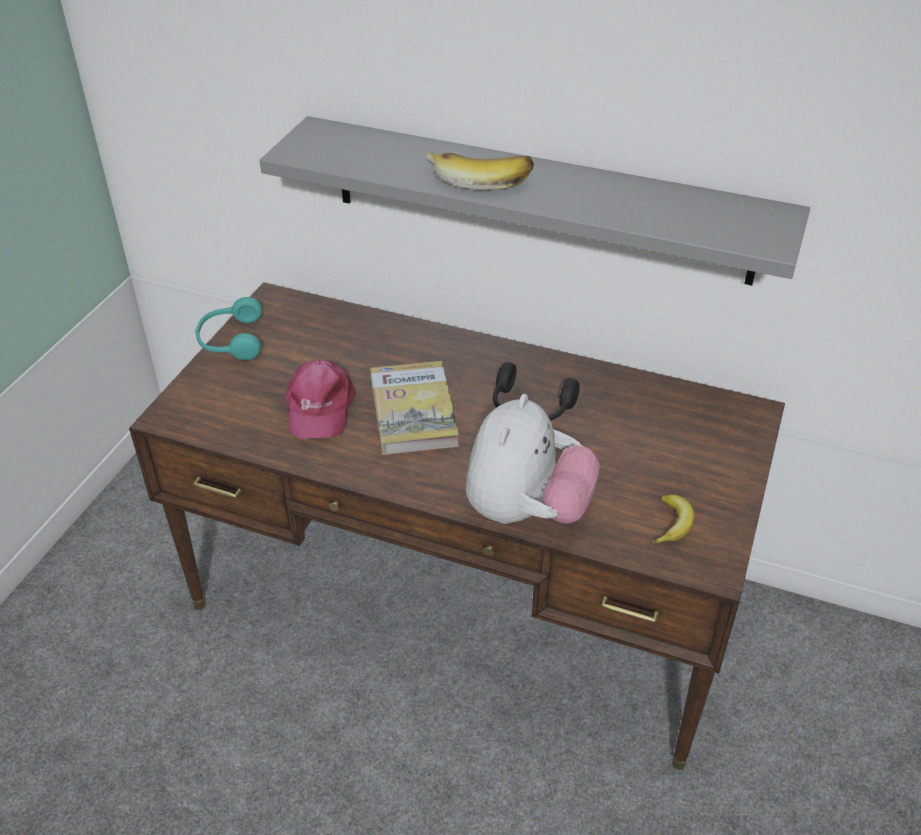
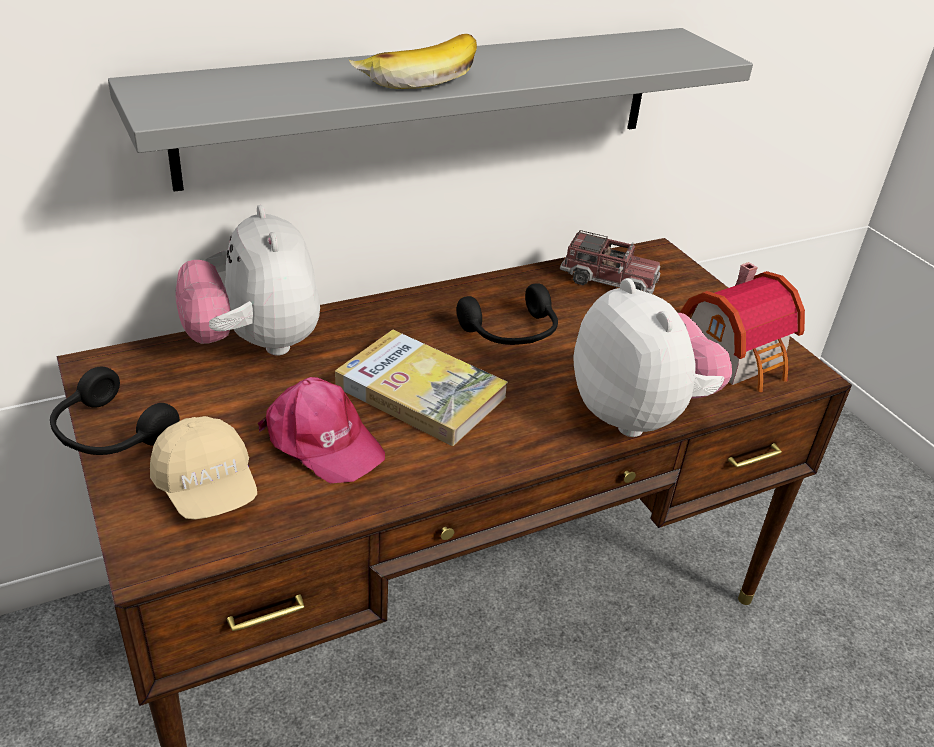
camera: 50 degrees left, 5 degrees down
(230, 340) = (109, 434): turquoise headphones -> black headphones
(234, 397) = (207, 488): none -> beige cap
(366, 328) = (255, 344): none -> plush toy
(670, 410) = (608, 280): none -> toy truck
(673, 524) = (738, 358): banana -> toy house

